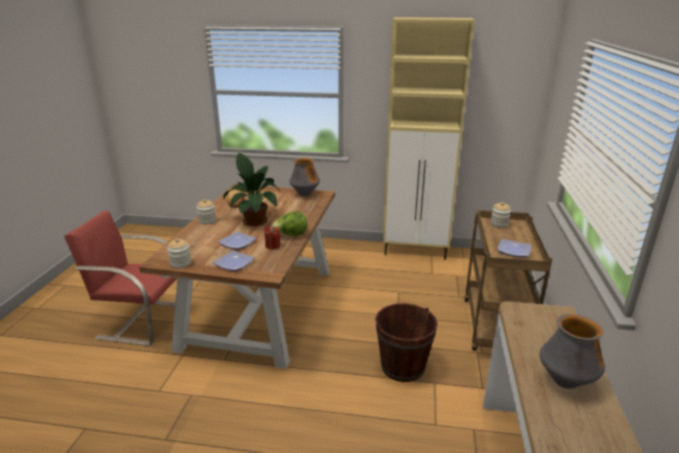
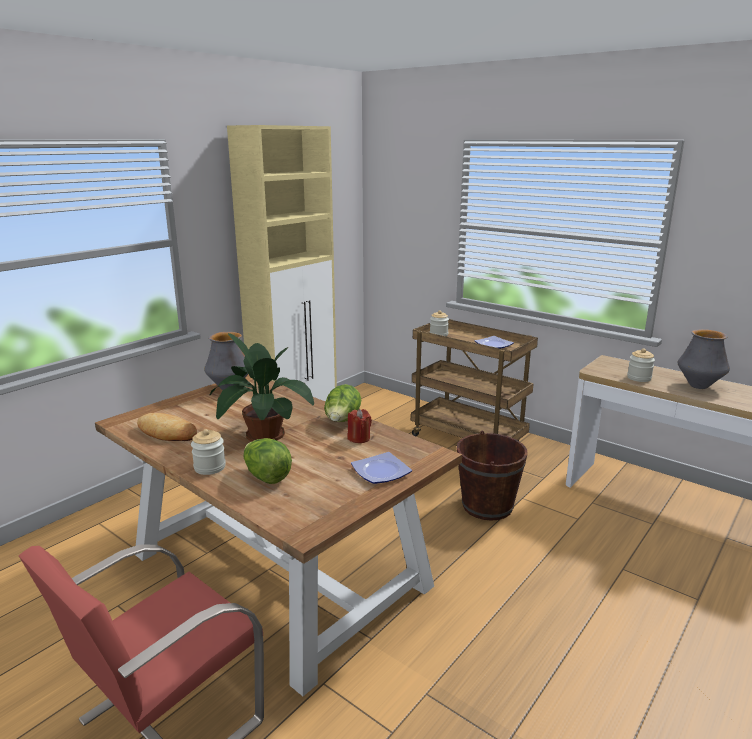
camera: 60 degrees left, 5 degrees down
(180, 263) = (336, 512): jar -> jar (639, 378)
(207, 236) = (266, 476): none -> lettuce
(236, 243) = (319, 459): plate -> none

